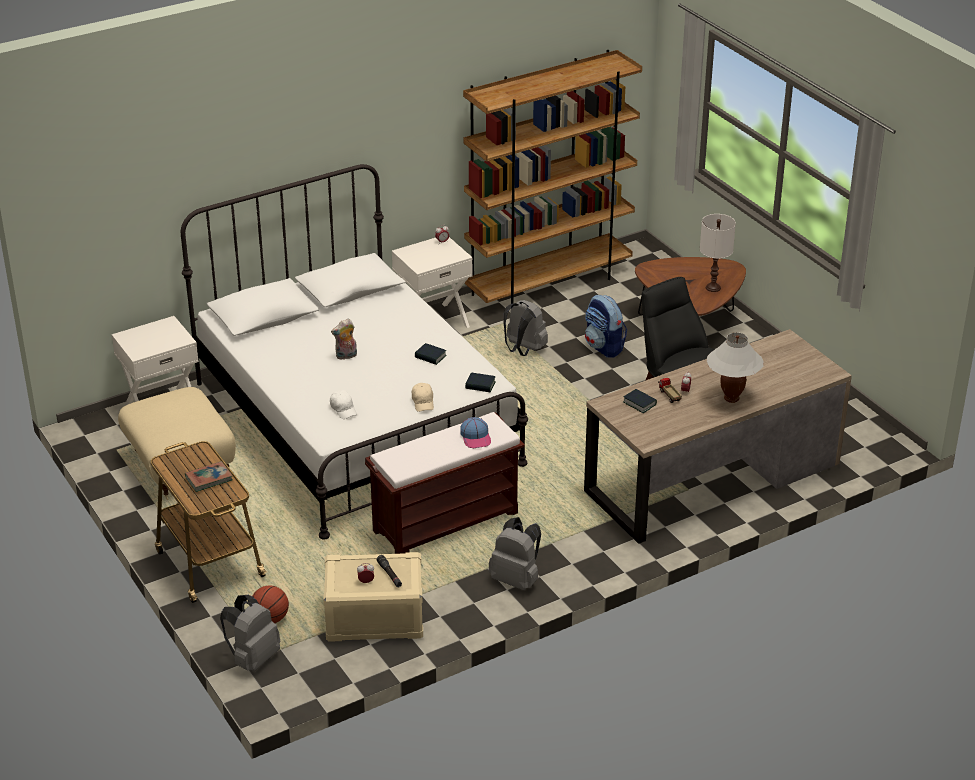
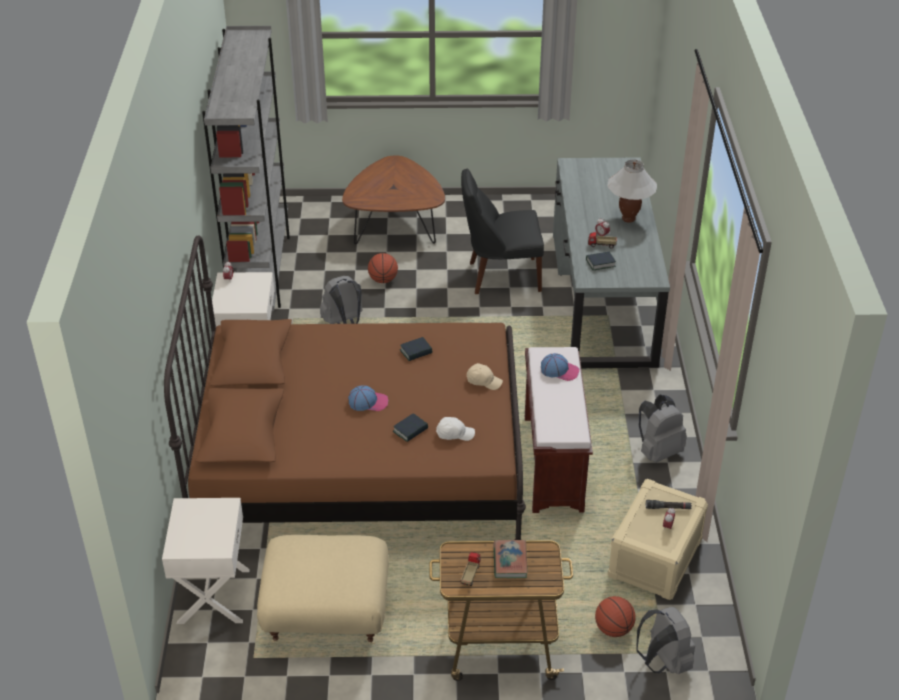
camera: 60 degrees left, 5 degrees up
(181, 465) = (470, 574): none -> toy truck
(346, 356) = (368, 402): plush toy -> cap
(355, 422) = (360, 464): white bed -> brown bed
(480, 385) = (485, 339): book -> book (410, 430)
(549, 284) = (261, 271): brown bookcase -> grey bookcase
(604, 347) = (383, 280): backpack -> basketball
(712, 478) = (602, 298): brown desk -> grey desk
(713, 287) = (414, 180): white table lamp -> none

